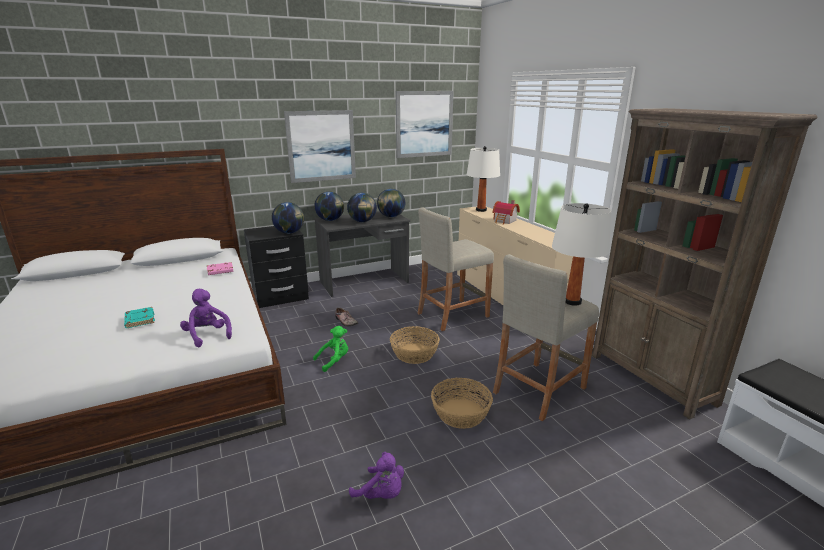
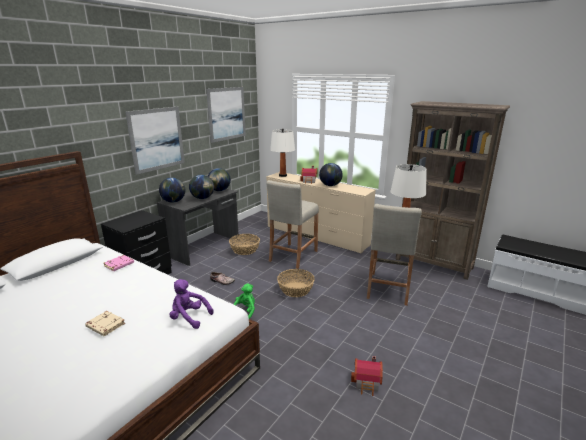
camera: 30 degrees left, 0 degrees up
(139, 320) = (105, 326): turquoise book -> beige book
(289, 232) = (151, 218): globe -> globe (330, 185)
(381, 494) = (367, 383): purple plush toy -> toy house
(460, 413) = (361, 317): basket -> basket (244, 250)

